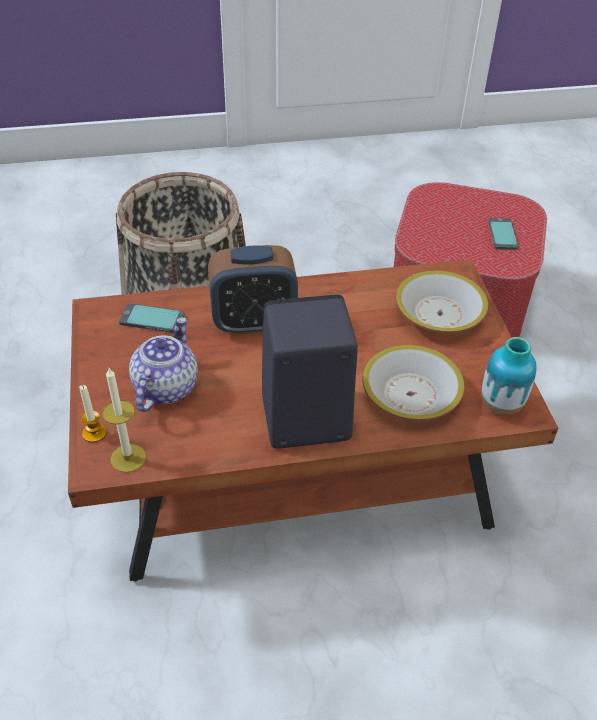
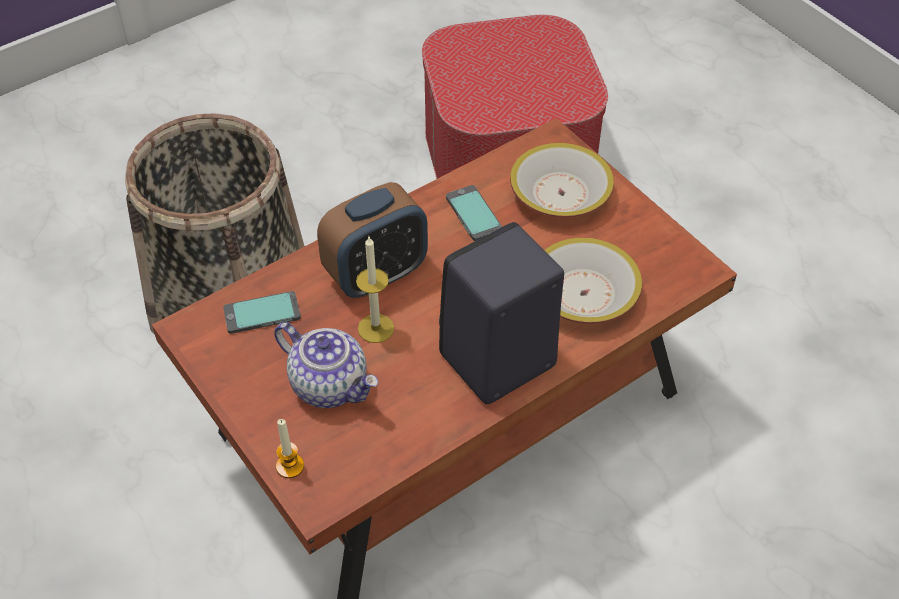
camera: 25 degrees left, 5 degrees up
(128, 458) = (345, 477): candle -> candle (376, 328)
(165, 387) = (330, 385): teapot -> teapot turned 135 degrees clockwise
(501, 405) = (673, 270): vase -> none
(502, 235) = (549, 70): phone -> phone (473, 214)

